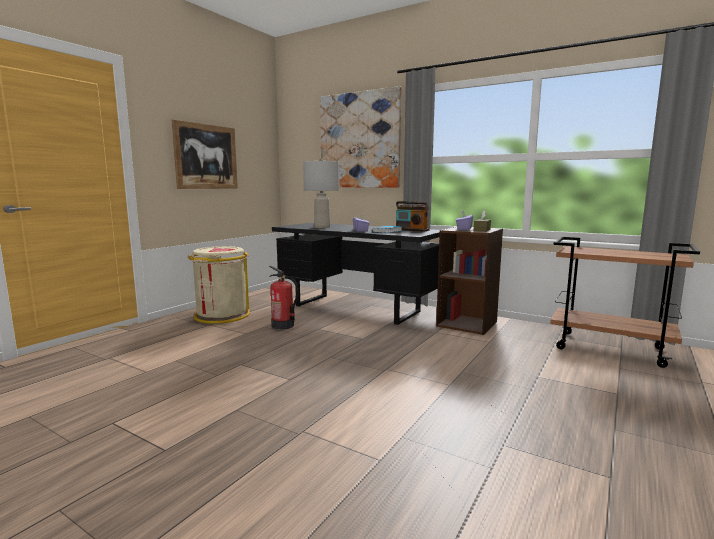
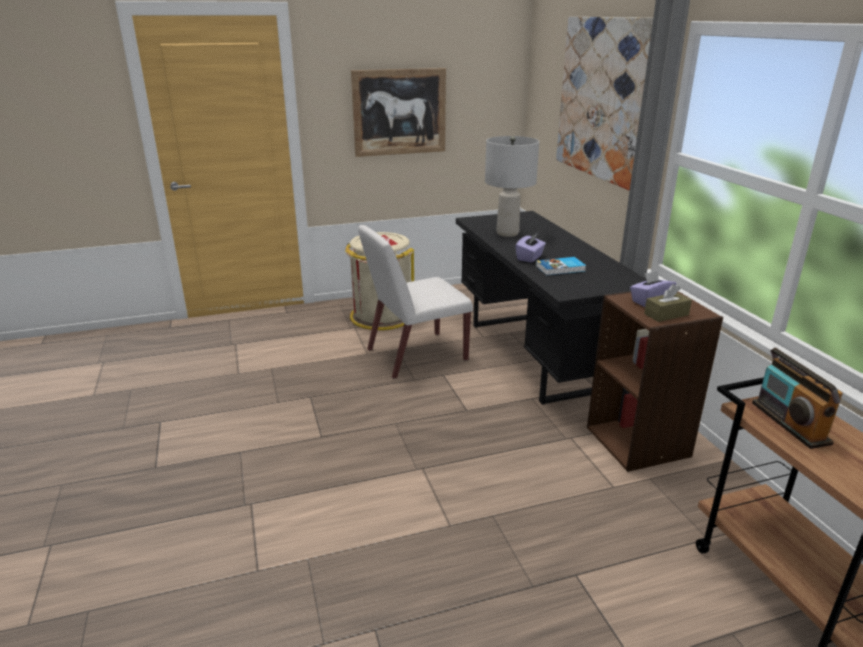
camera: 40 degrees right, 15 degrees up
(283, 326) = (415, 355): fire extinguisher -> white chair
(411, 230) = (603, 272): radio -> radio (790, 423)

